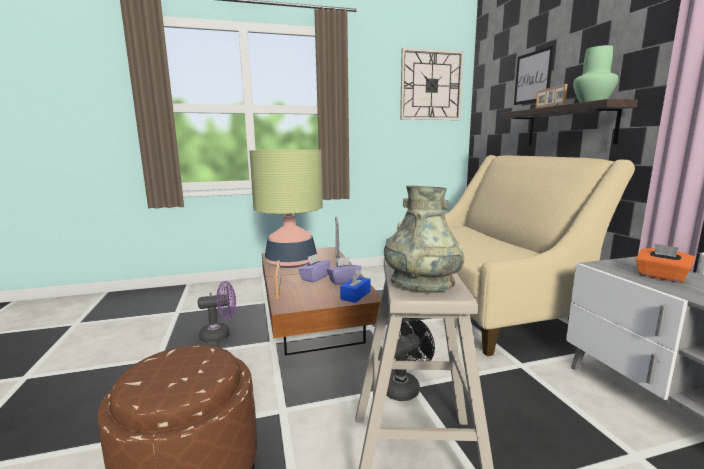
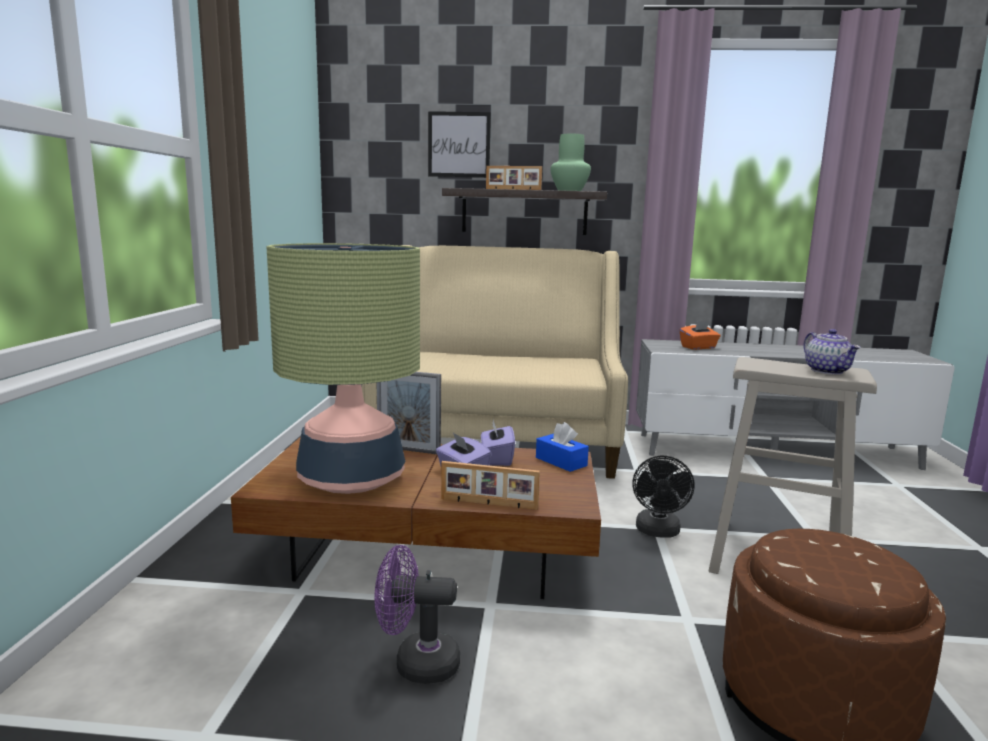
camera: 70 degrees left, 0 degrees up
(220, 335) = (416, 663): purple fan -> purple fan turned 90 degrees counterclockwise
(405, 387) = (658, 532): black fan -> black fan turned 150 degrees counterclockwise
(422, 283) = (828, 371): grey vase -> teapot
(431, 85) = (293, 124): wall clock -> none

